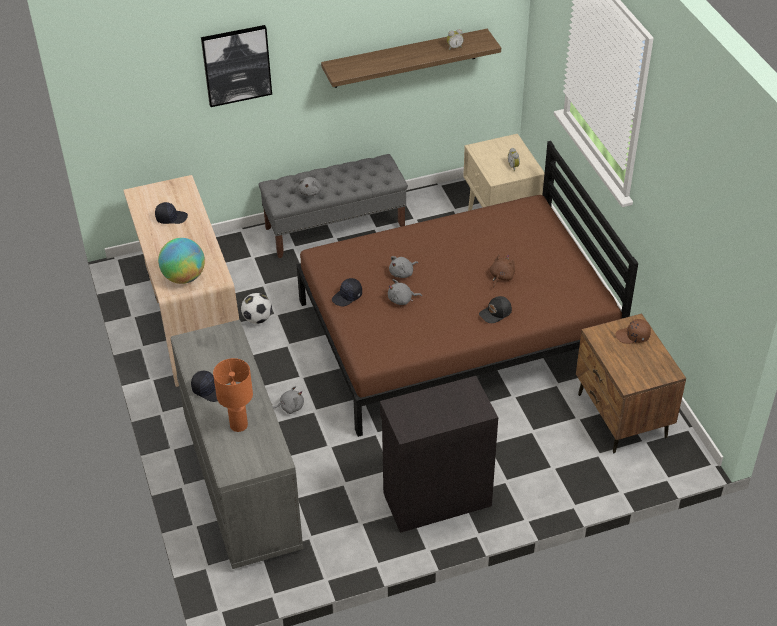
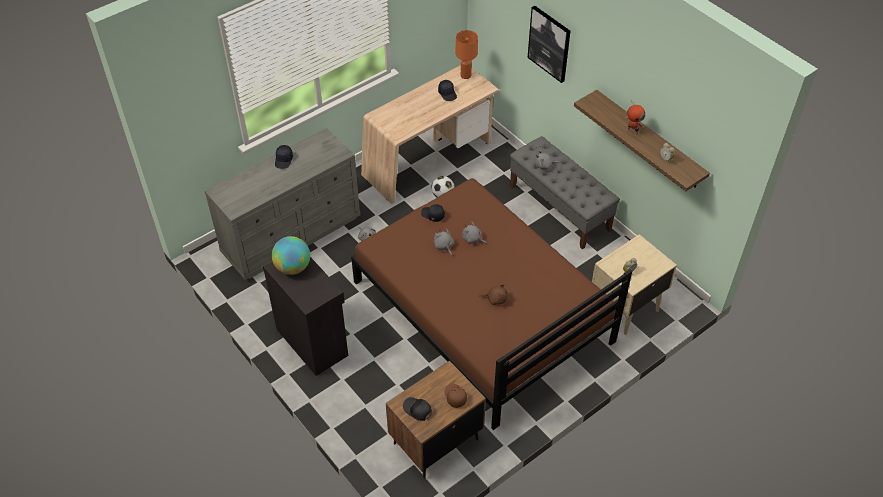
camera: 70 degrees right, 5 degrees up
(184, 277) = (391, 119): globe -> globe (293, 267)
(238, 425) = (258, 183): orange table lamp -> orange table lamp (466, 75)
(403, 57) = (632, 132): none -> toy robot
(496, 313) = (453, 305): black cap -> black cap (417, 410)

